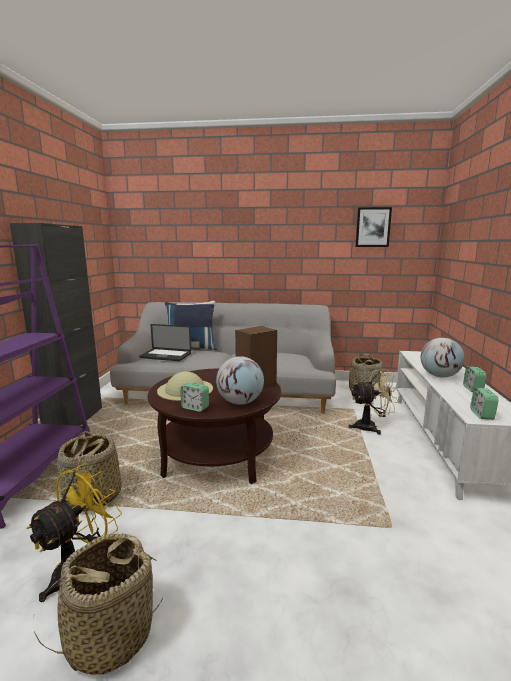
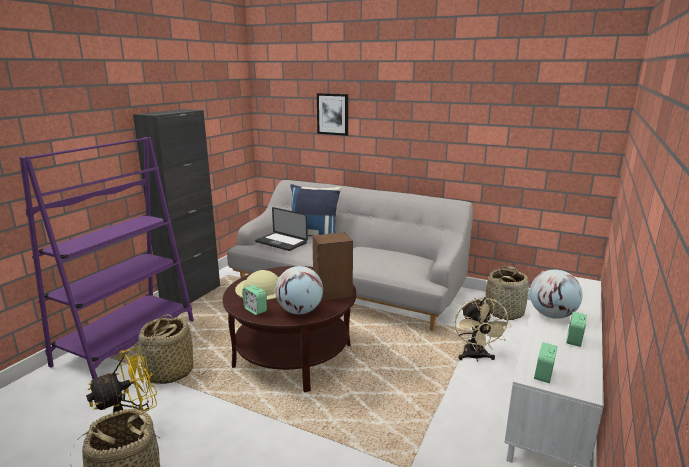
camera: 20 degrees right, 5 degrees up
(371, 427) = (475, 357): beige fan -> beige fan turned 75 degrees clockwise
(373, 227) = (536, 110): picture -> picture (333, 114)

